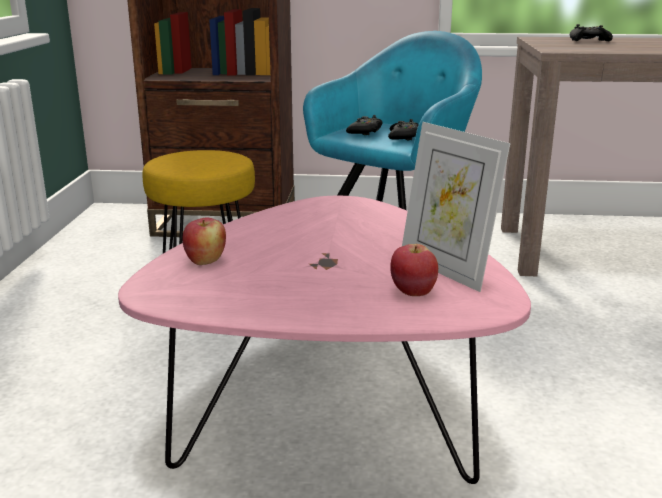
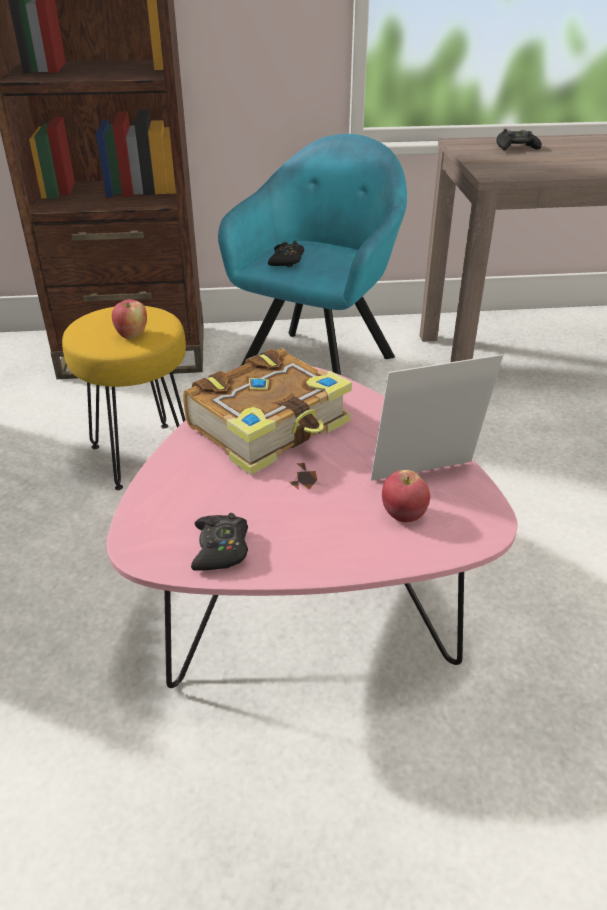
camera: 10 degrees left, 15 degrees up
(205, 261) = (182, 490): apple -> apple (132, 334)
(307, 229) = (270, 426): none -> book
(404, 137) = (330, 267): black game controller -> black game controller (221, 549)
(446, 270) = (426, 477): picture frame -> picture frame turned 120 degrees clockwise

